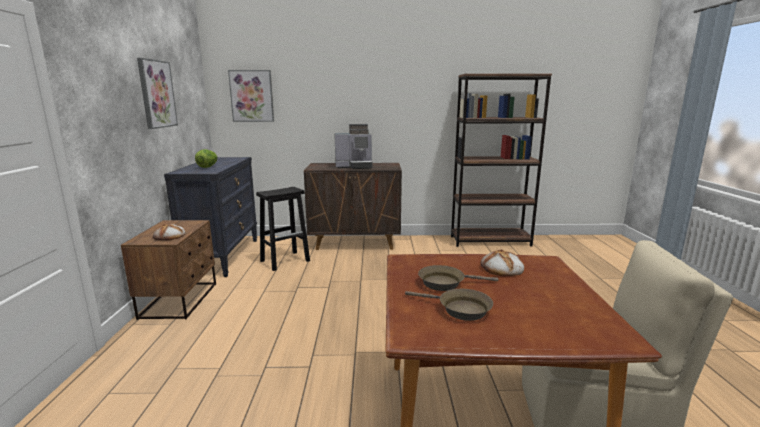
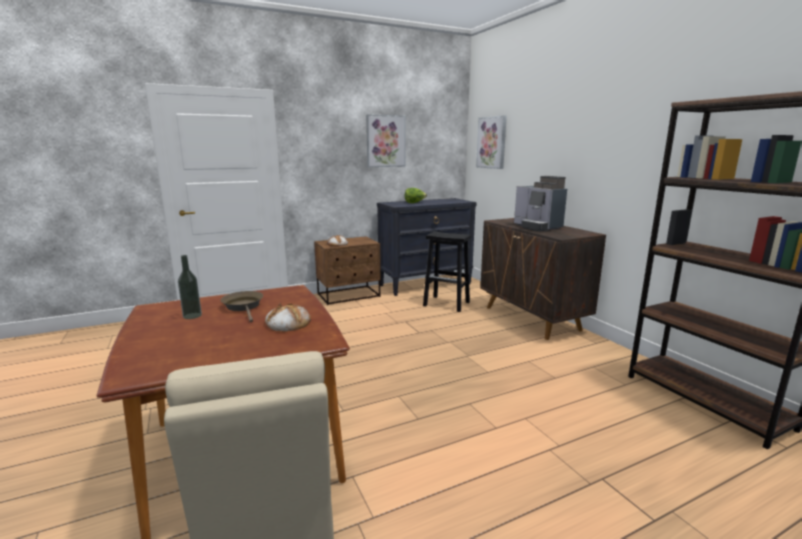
camera: 65 degrees right, 0 degrees up
(460, 309) = (192, 316): brown frying pan -> bottle

